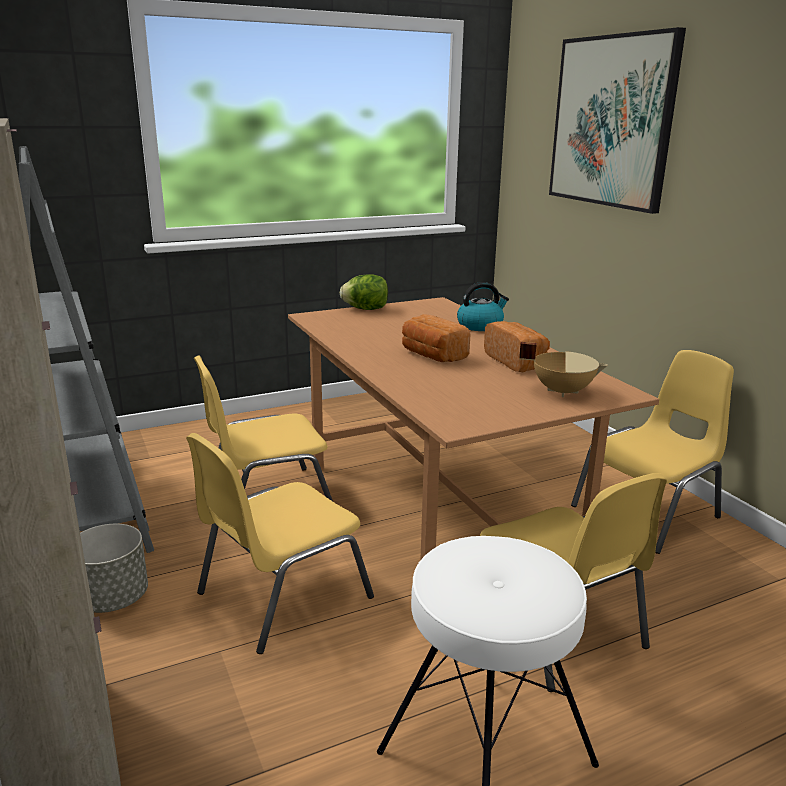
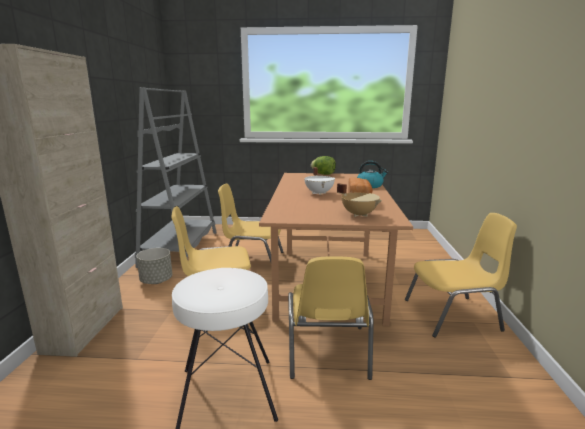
camera: 30 degrees right, 5 degrees down
(432, 355) = (319, 193): bread -> white cooking pot
(612, 122) = (481, 72): picture -> none

